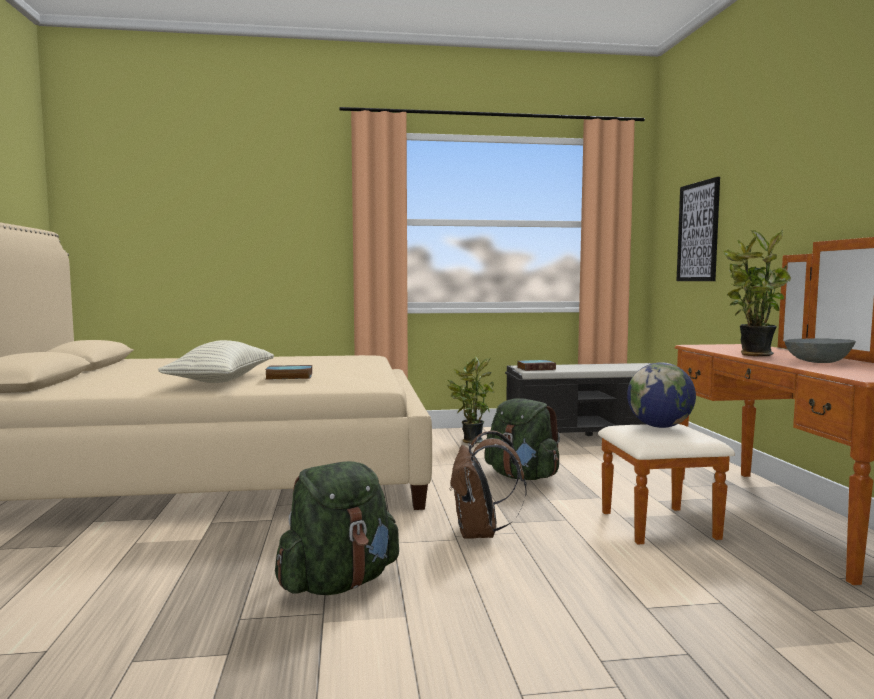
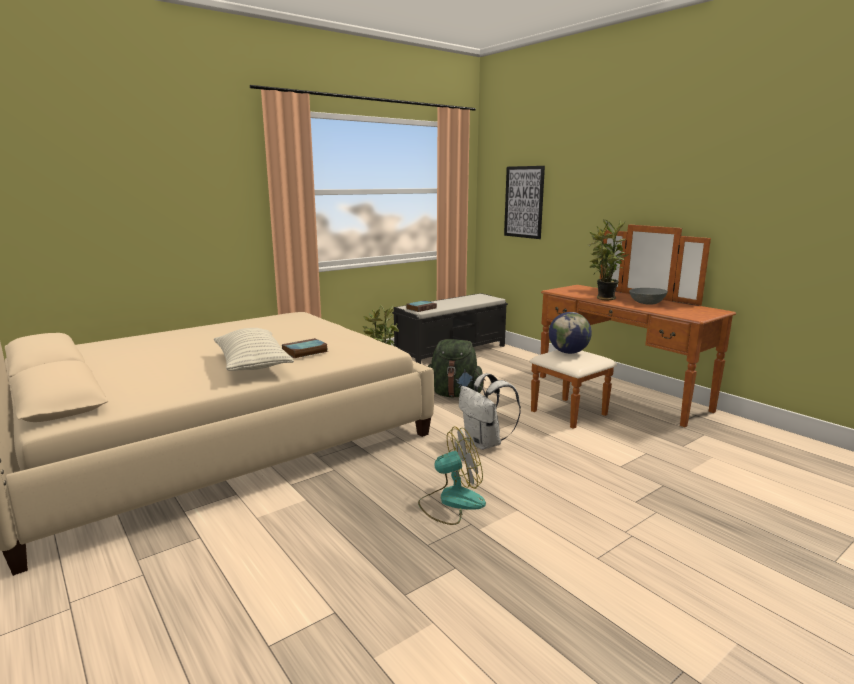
camera: 30 degrees left, 10 degrees up
(339, 583) = (451, 502): green backpack -> fan
(480, 533) = (485, 443): brown backpack -> white backpack

